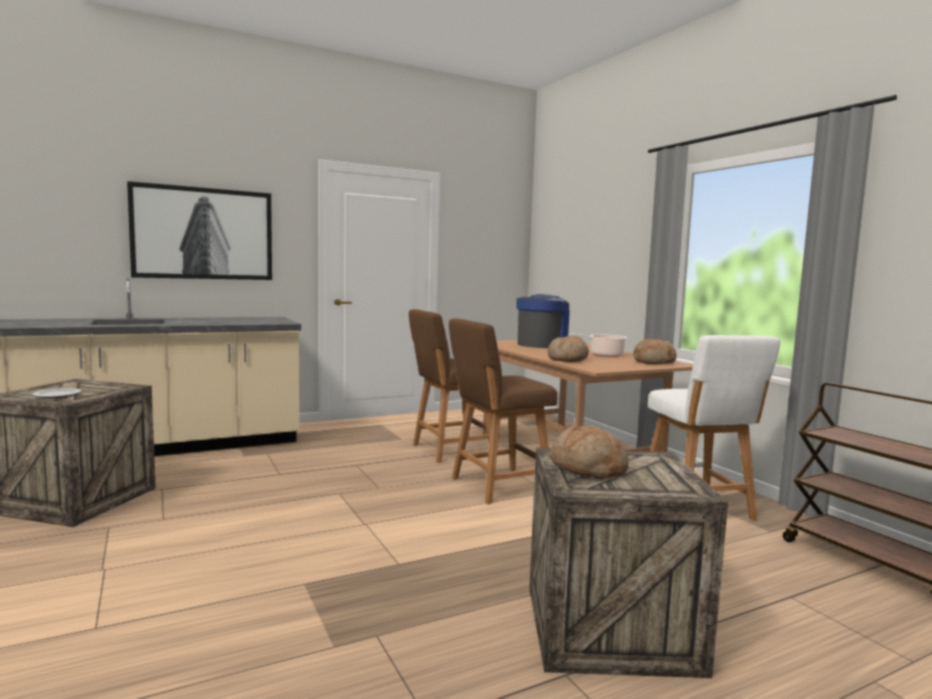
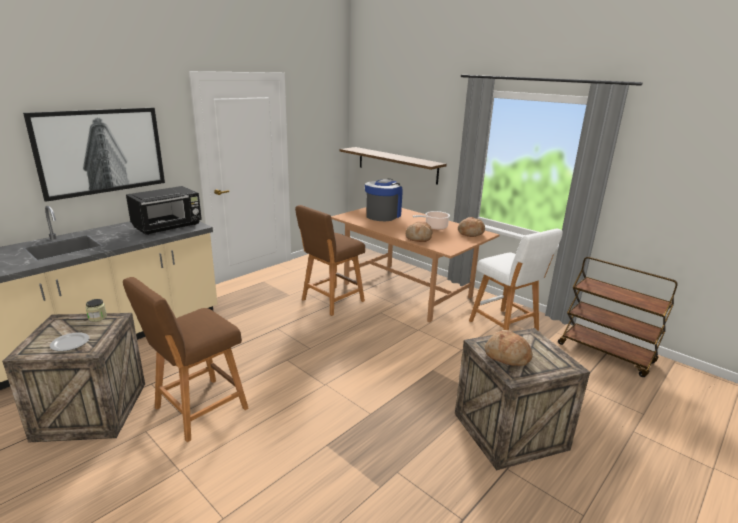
camera: 20 degrees left, 15 degrees up
(112, 384) = (97, 317): none -> jar
(254, 321) = (168, 226): none -> black microwave
(496, 486) = (383, 331): brown stool -> brown stool (197, 410)
(579, 288) = (397, 165): none -> shelf

